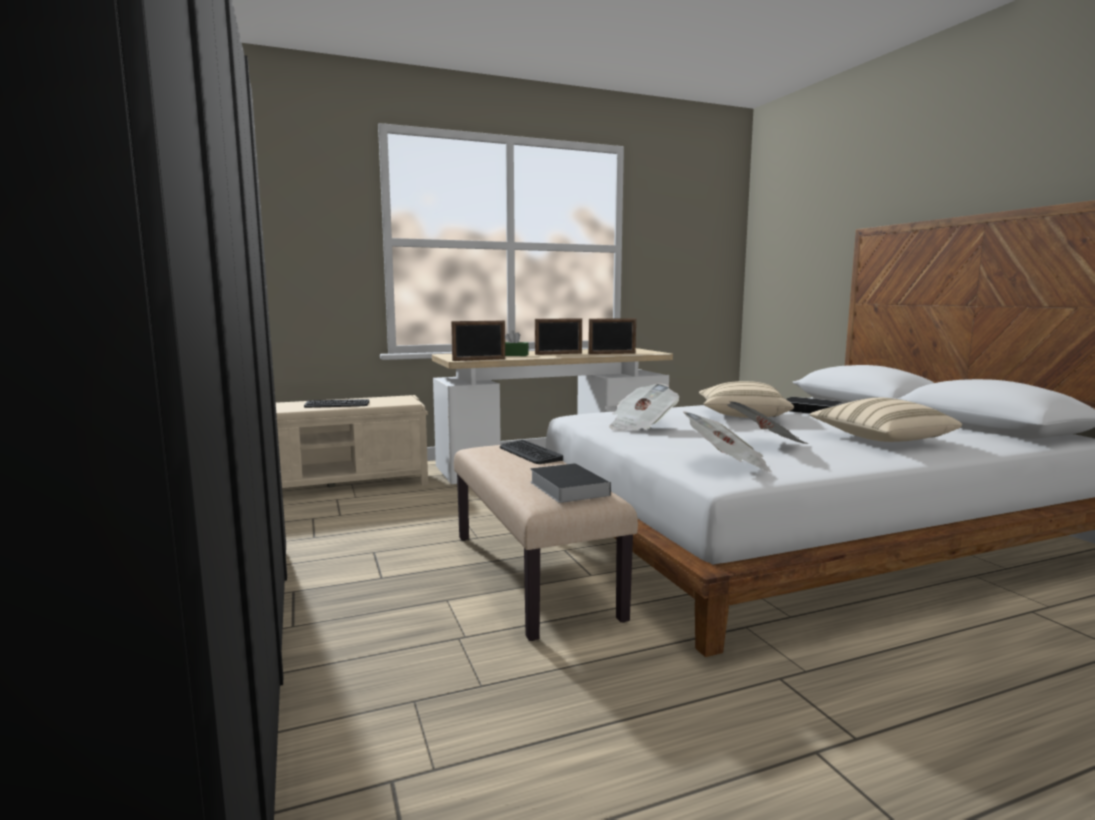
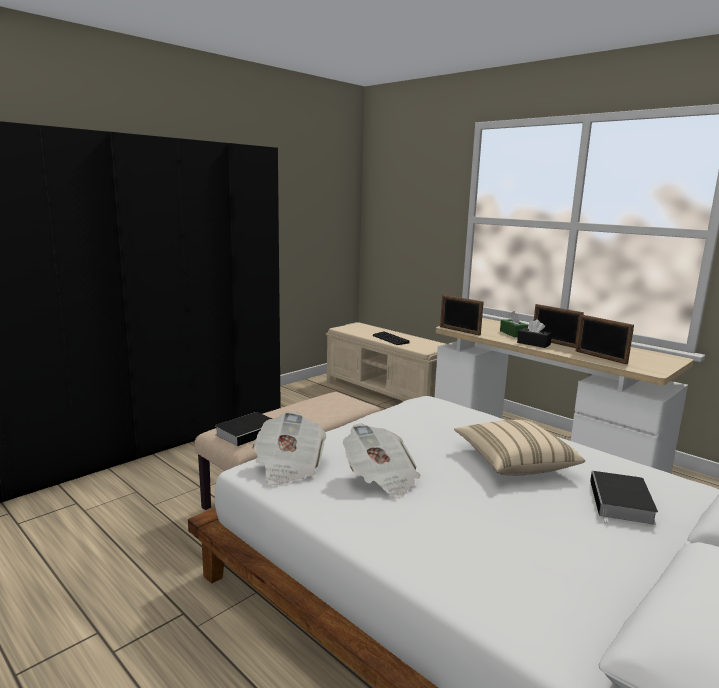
camera: 65 degrees right, 5 degrees up
(529, 453) = (329, 409): keyboard -> none
(554, 356) = (533, 343): none -> black tissue box
(641, 426) = (405, 424): newspaper -> none
(880, 439) = (477, 545): beige pillow -> none

